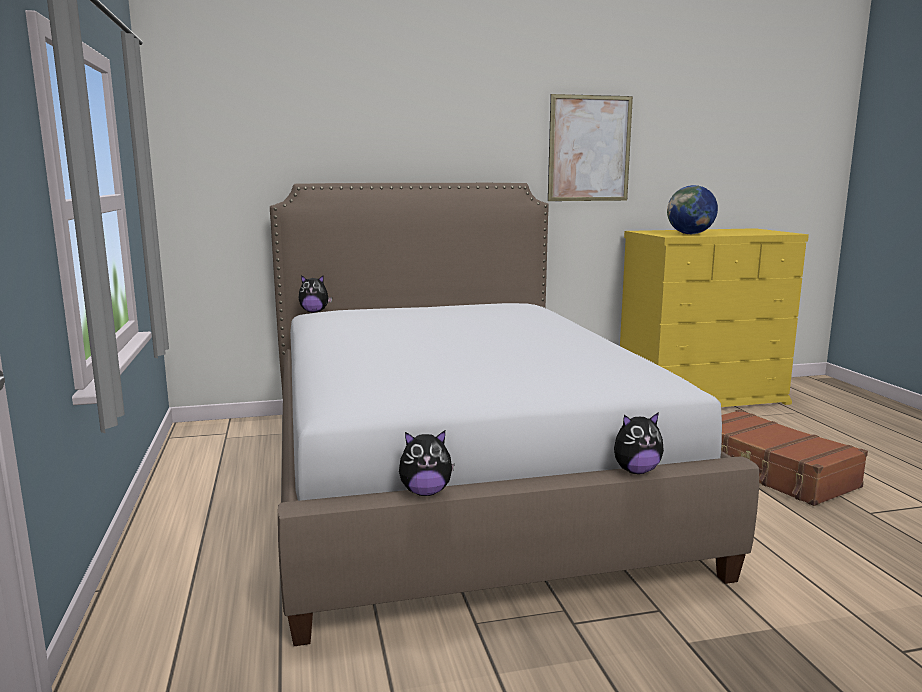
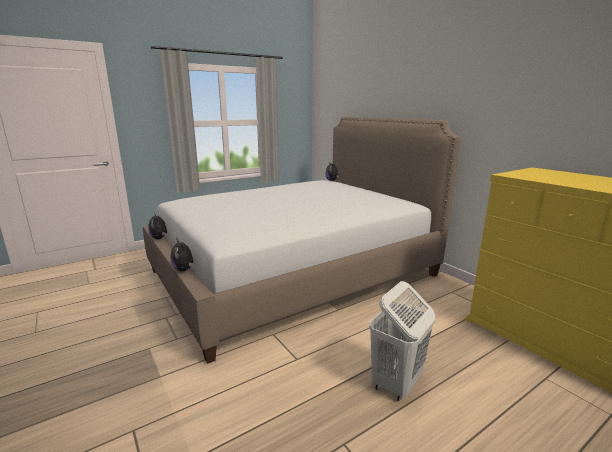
camera: 70 degrees right, 5 degrees up
(589, 148) = (512, 92): picture -> none
(690, 234) = (544, 178): globe -> none
(770, 471) = (396, 383): brown suitcase -> white laundry basket

